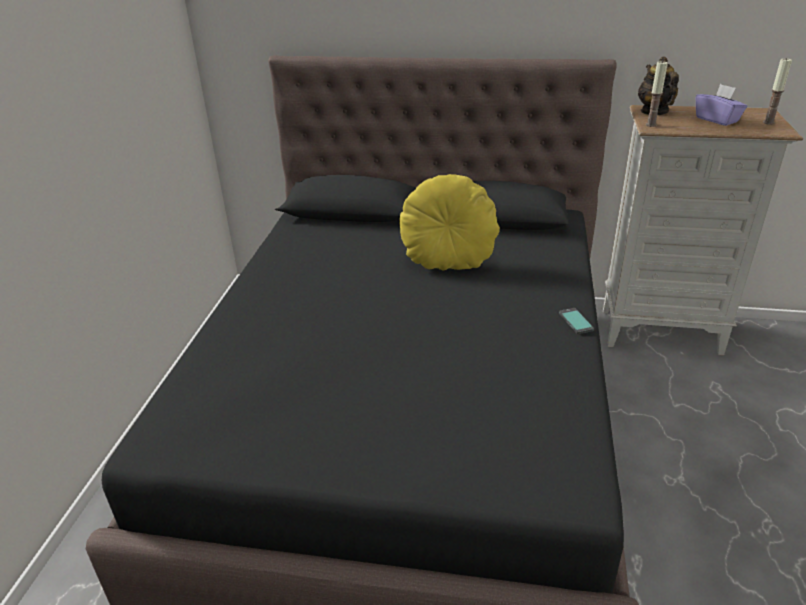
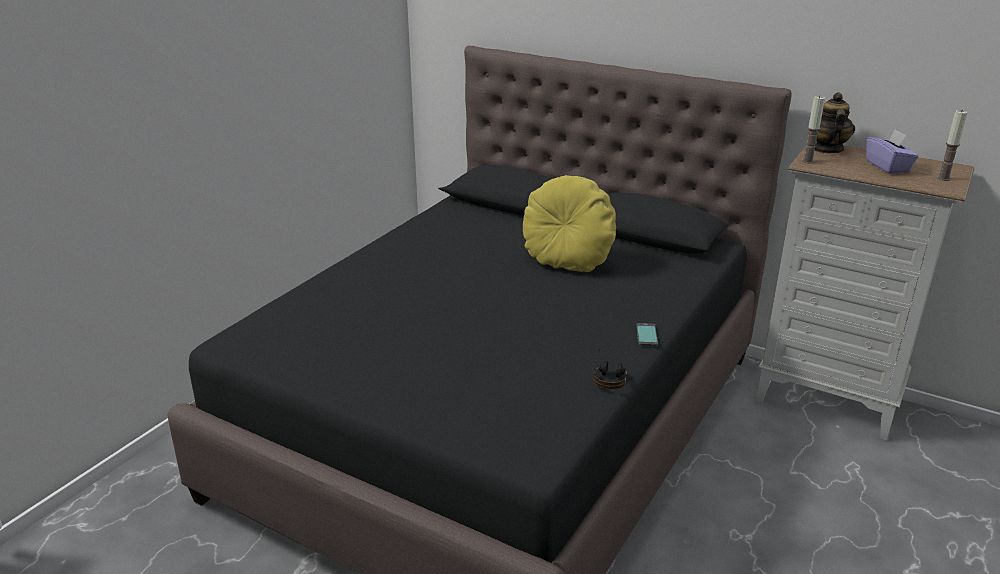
camera: 20 degrees right, 5 degrees down
(575, 374) = (608, 375): none -> headphones

